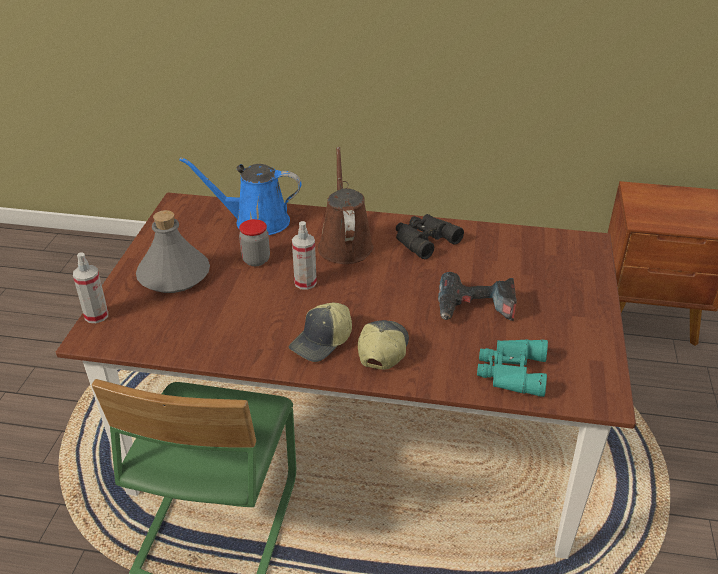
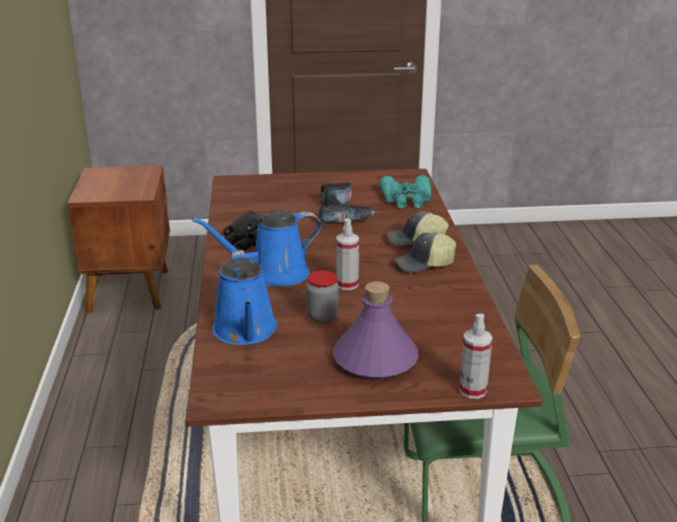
camera: 105 degrees left, 10 degrees down
(173, 276) = (376, 360): grey bottle -> purple bottle
(322, 342) = (424, 264): cap -> cap turned 135 degrees clockwise
(344, 244) = (273, 275): brown watering can -> blue watering can

